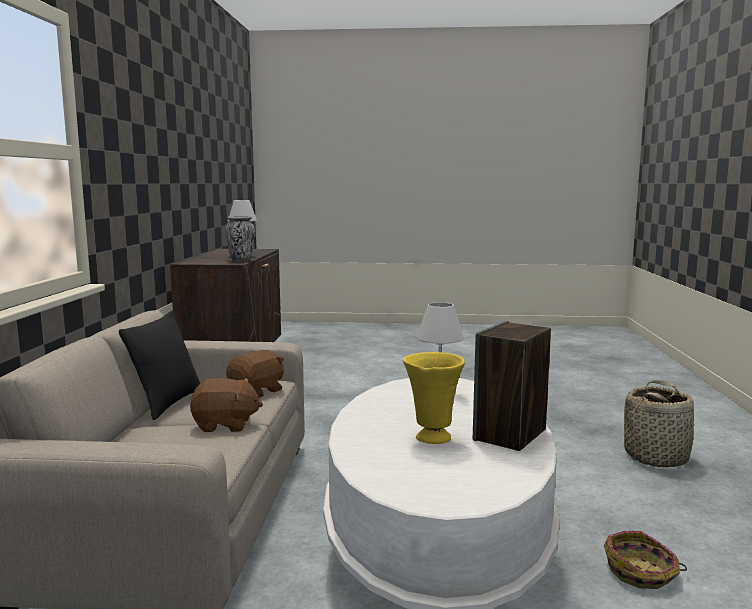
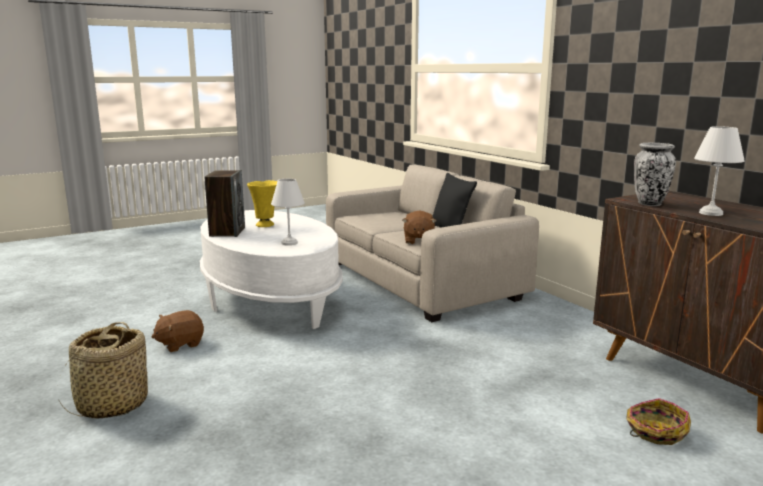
camera: 145 degrees right, 5 degrees up
(225, 425) = (388, 228): brown plush toy -> brown plush toy (180, 344)
(641, 573) = (156, 315): basket -> basket (655, 432)

